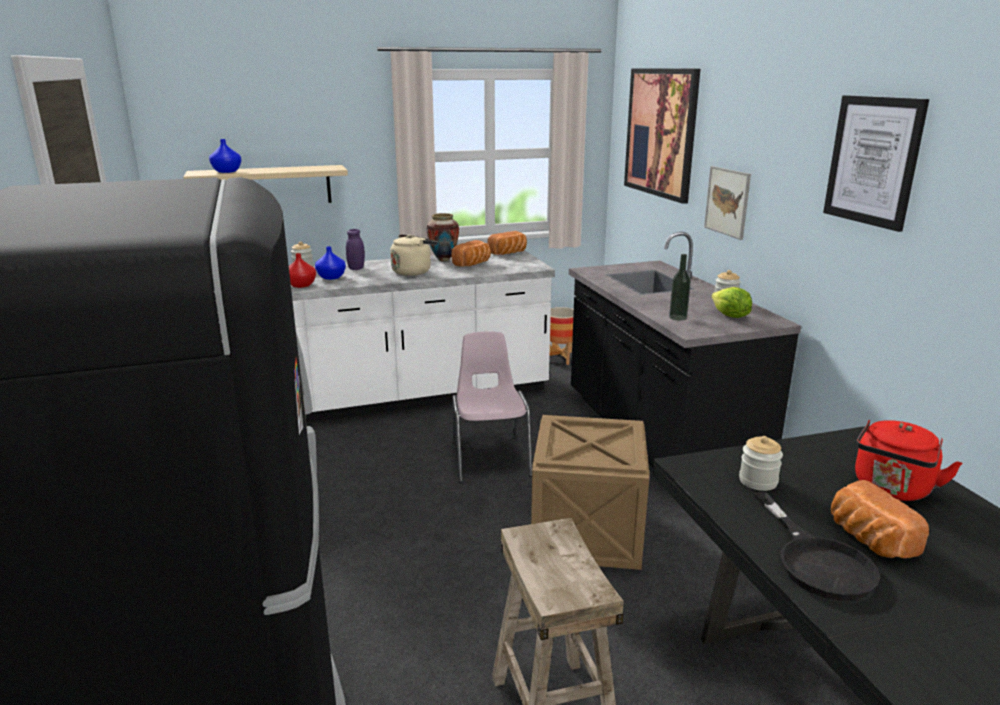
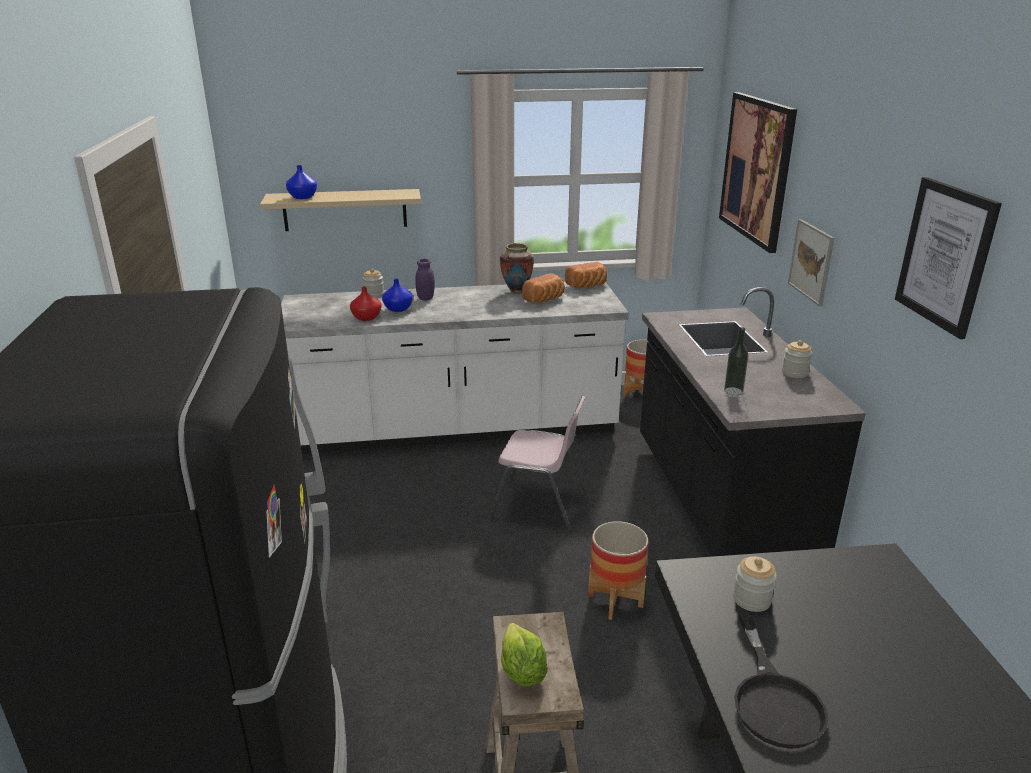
camera: 10 degrees right, 5 degrees up
(413, 272) = (481, 306): beige kettle -> none
(490, 458) = (539, 507): pink chair -> pink chair turned 105 degrees clockwise
(586, 531) = (616, 601): crate -> planter
(730, 316) = (791, 394): lettuce -> lettuce (522, 672)
(868, 539) = (837, 682): bread -> none
(891, 490) = (889, 626): red kettle -> none

